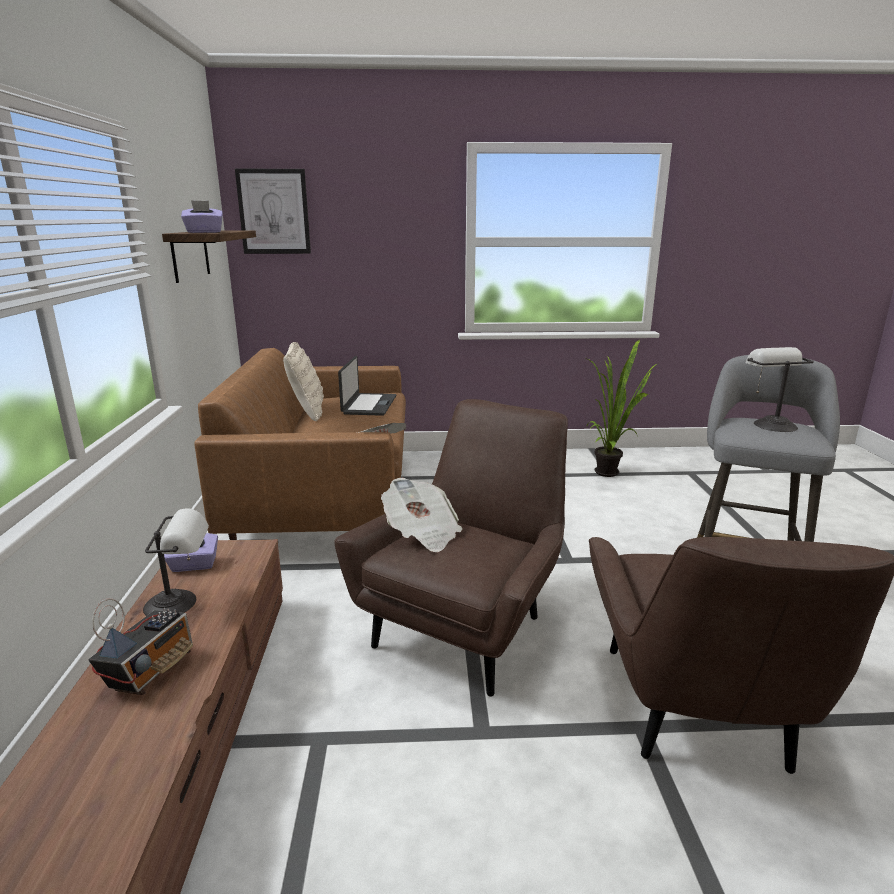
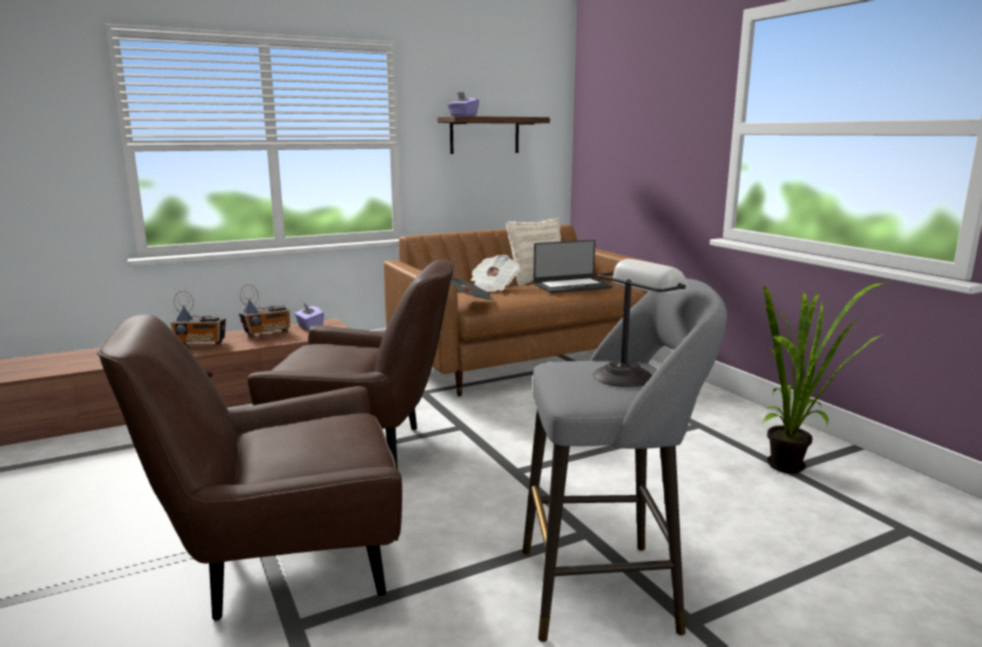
camera: 65 degrees right, 5 degrees down
(181, 602) = (267, 334): table lamp -> radio
(274, 212) = (599, 102): picture -> none
(422, 533) = (343, 345): newspaper -> newspaper (493, 288)

